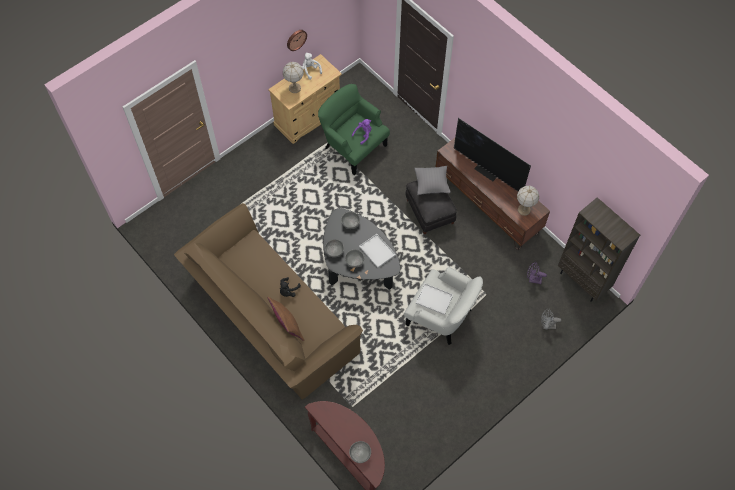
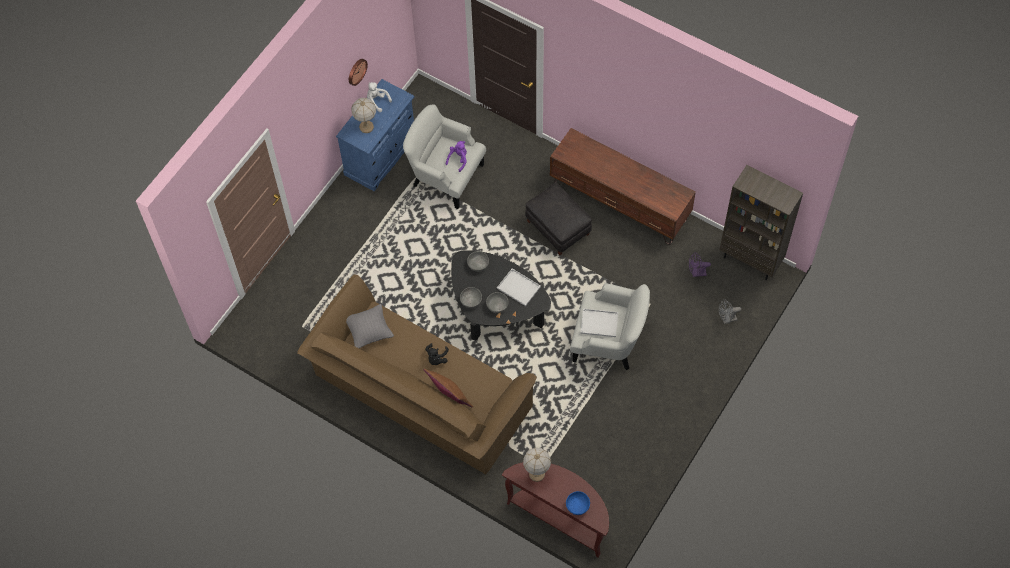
camera: 15 degrees left, 0 degrees up
(308, 117) = (381, 155): beige cabinet -> blue cabinet
(353, 146) = (445, 176): green armchair -> white armchair
(360, 454) = (577, 506): grey bowl -> blue bowl
(431, 185) = (554, 197): grey pillow -> grey pillow (369, 331)
(487, 171) = (613, 165): television -> none
(523, 210) = (666, 198): table lamp -> table lamp (536, 474)

